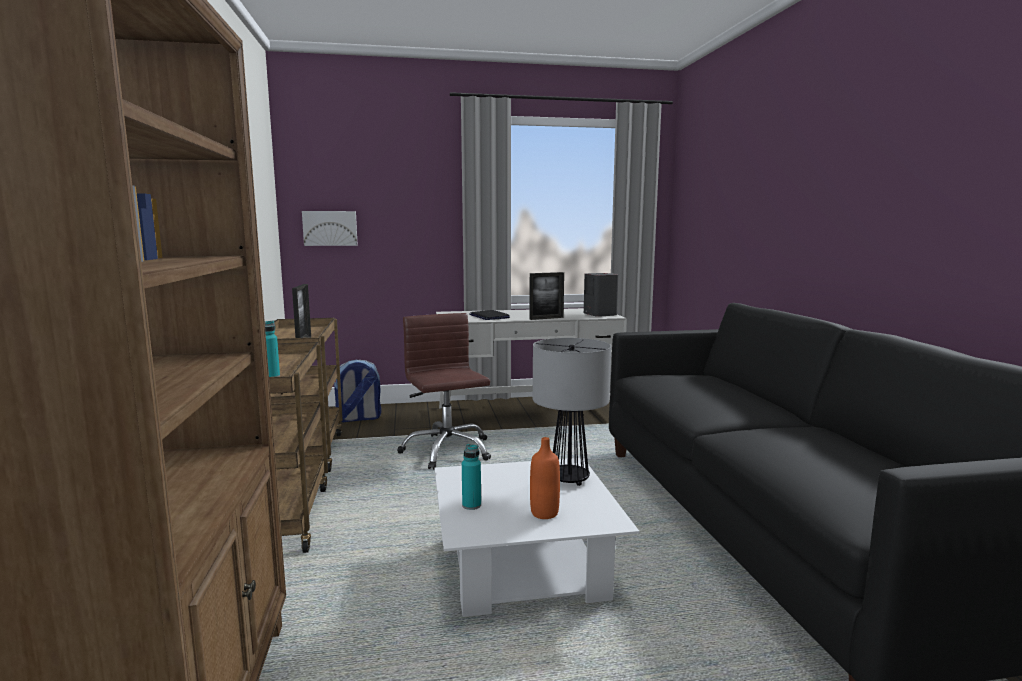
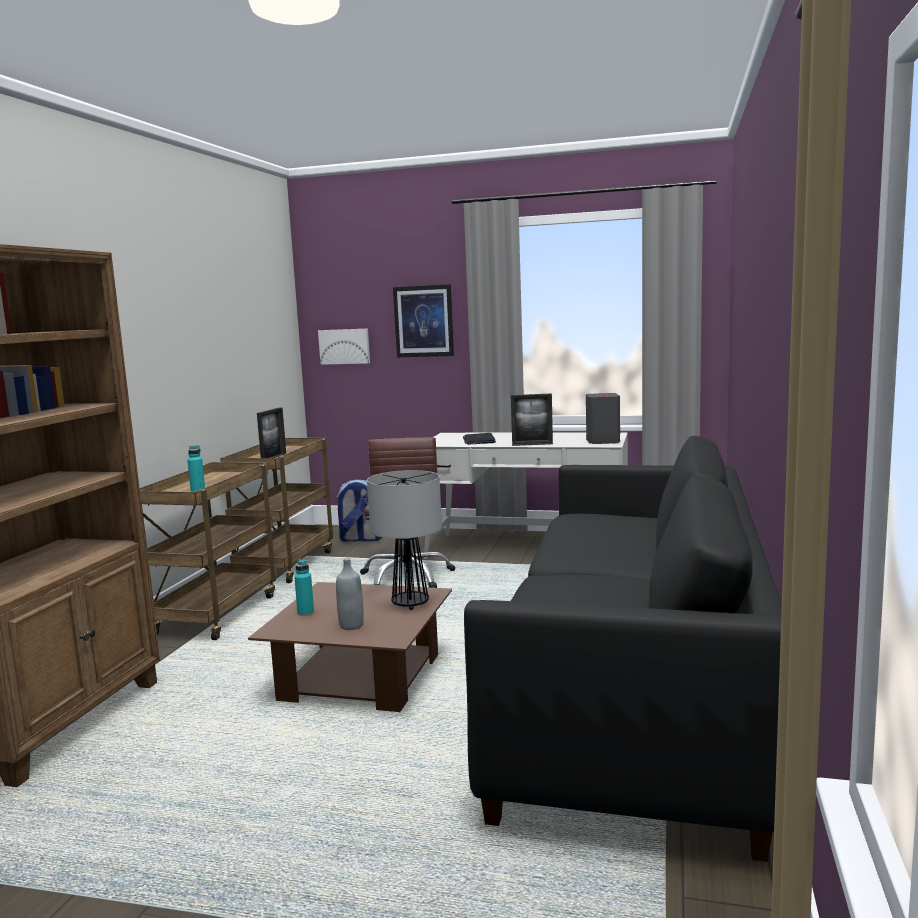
camera: 25 degrees right, 0 degrees up
(414, 206) = (423, 321): none -> picture
(524, 566) = (361, 677): white coffee table -> brown coffee table
(544, 513) = (351, 626): orange bottle -> grey bottle

